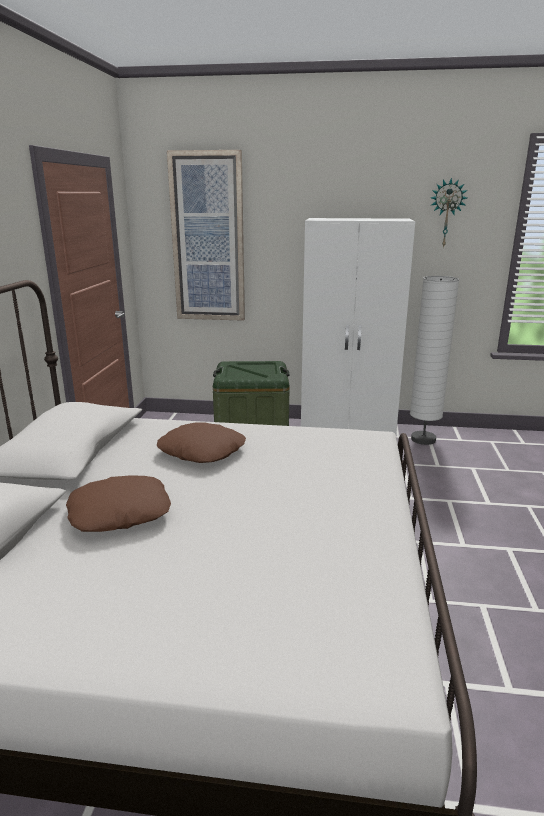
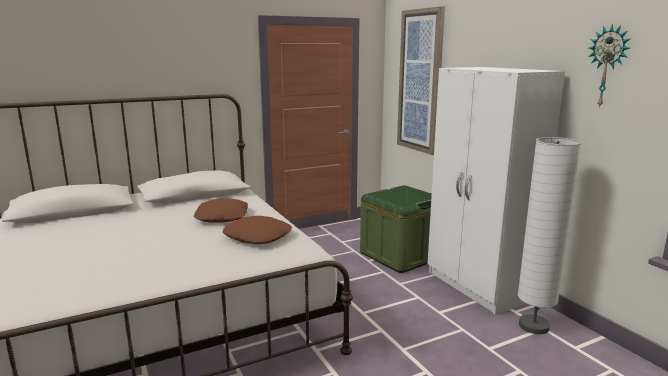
camera: 55 degrees right, 5 degrees down
(119, 512) = (130, 222): brown pillow -> brown pillow (258, 236)

